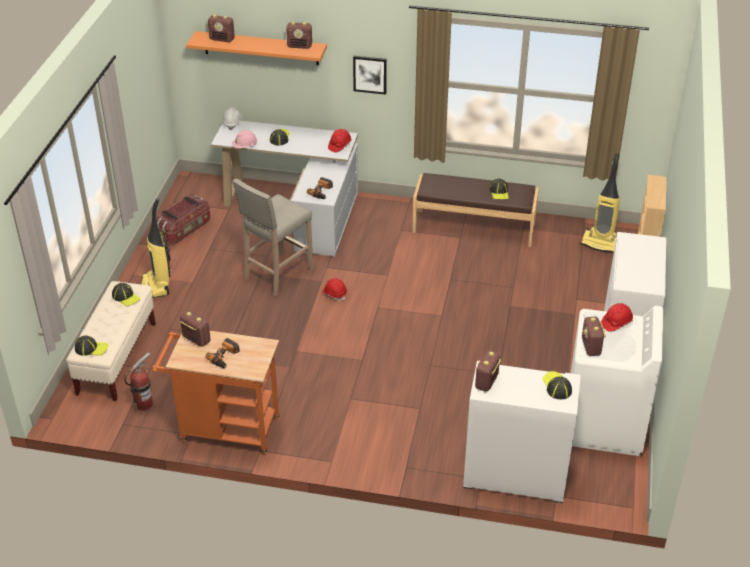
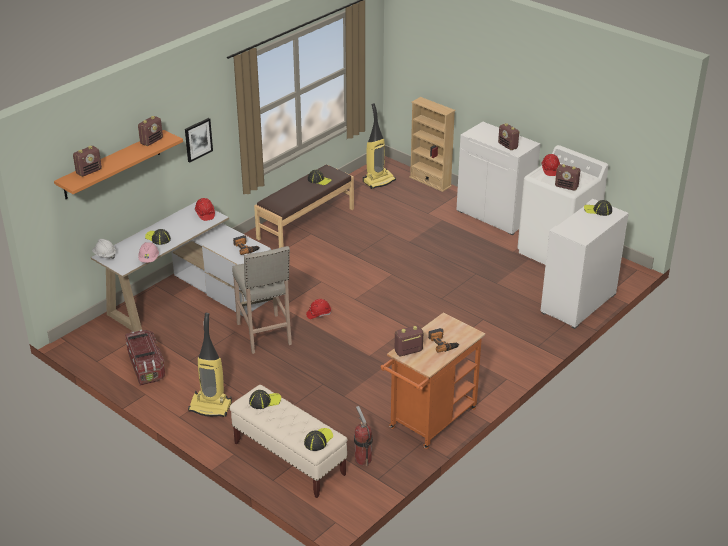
camera: 60 degrees left, 5 degrees down
(486, 382) = (574, 233): radio -> radio (508, 146)

